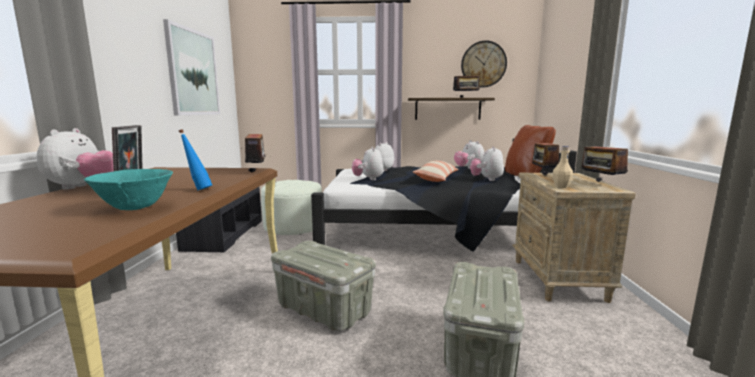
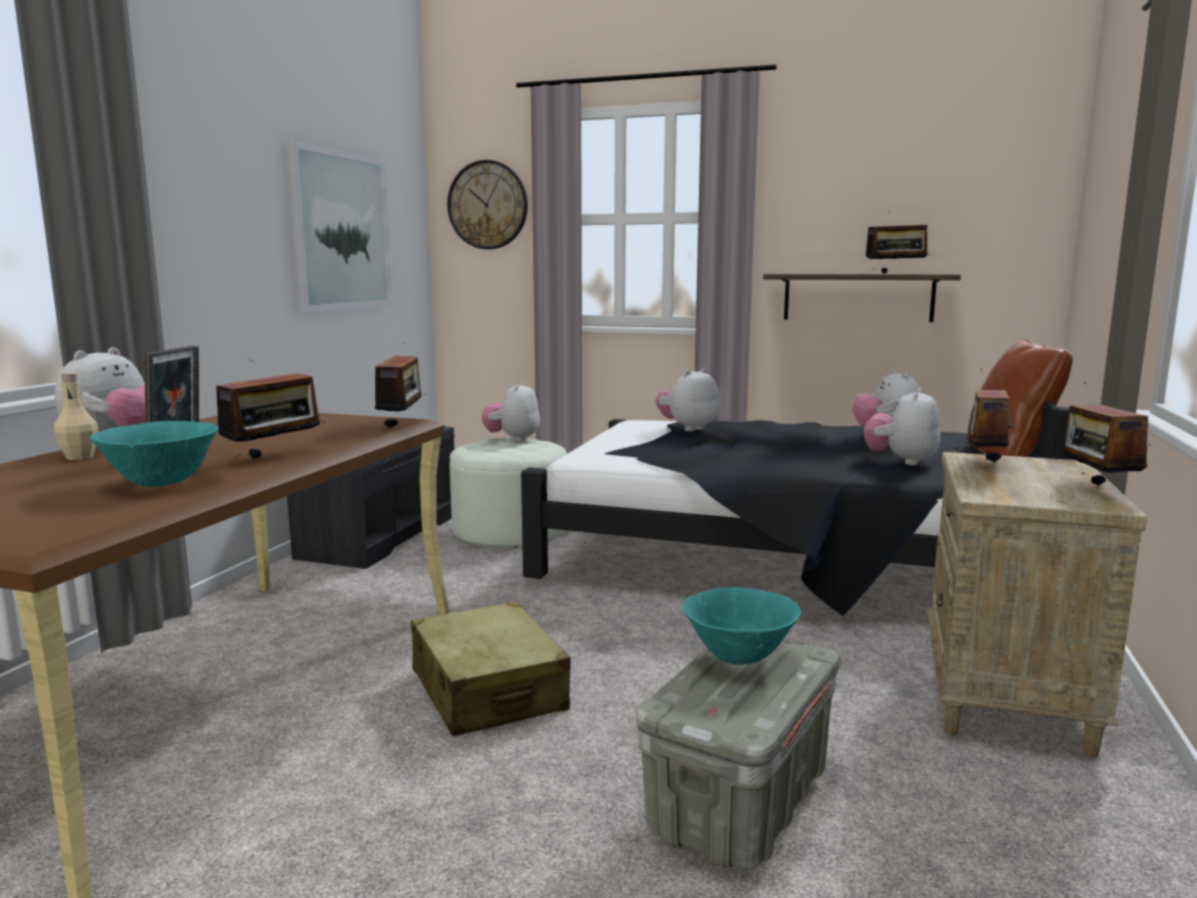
camera: 15 degrees right, 0 degrees up
(198, 189) = (275, 457): blue bottle -> radio
(323, 310) = (488, 690): grey storage box -> beige suitcase
(368, 179) = (649, 446): plush toy -> plush toy (513, 439)
(436, 178) = (790, 452): pillow -> none
(474, 277) = (738, 658): none -> turquoise bowl
(483, 64) = (944, 197): wall clock -> wall clock (488, 205)
(561, 186) = (988, 491): beige bottle -> beige bottle (79, 457)

